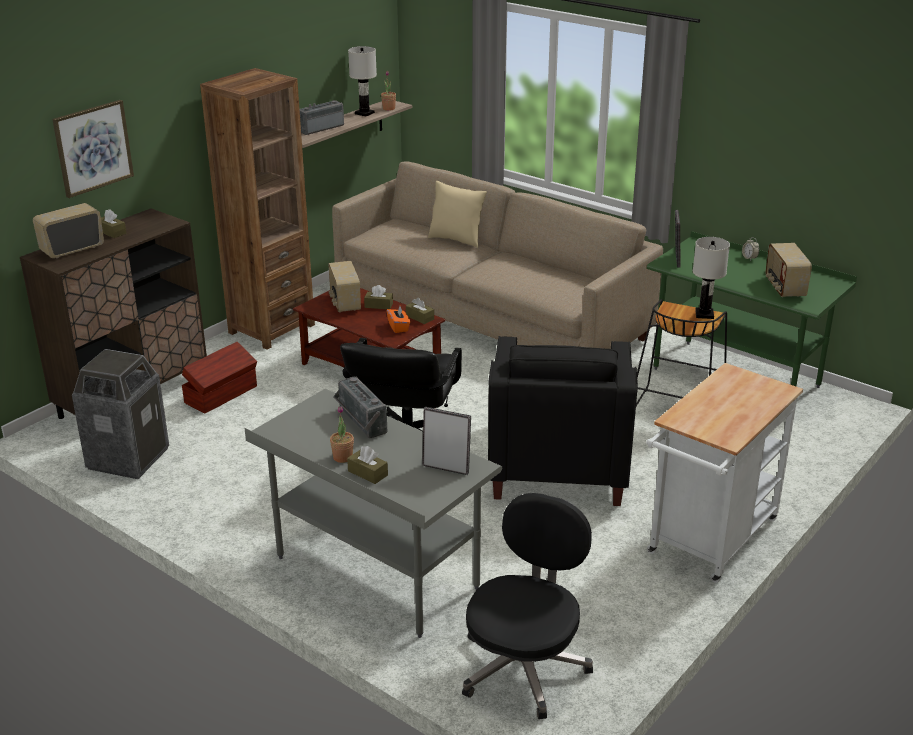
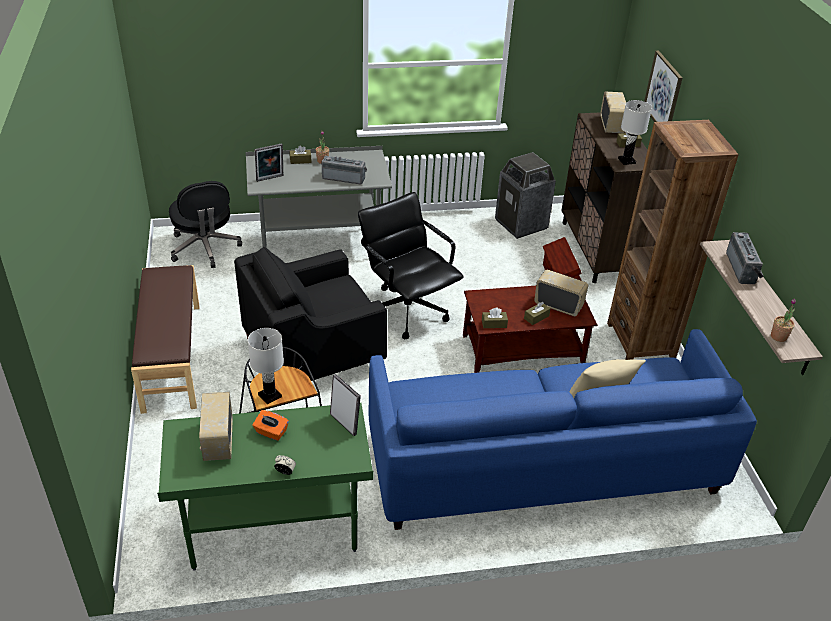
camera: 130 degrees right, 10 degrees up
(364, 113) = (773, 314): white table lamp -> white table lamp (627, 161)
(398, 327) = (490, 307): orange tissue box -> orange tissue box (271, 432)
(489, 316) = (543, 463): beige sofa -> blue sofa
(557, 463) = (313, 355): black armchair -> black armchair turned 75 degrees counterclockwise
(709, 542) = (171, 356): white cart -> brown bench
(784, 288) = (217, 441): radio -> radio turned 135 degrees counterclockwise

